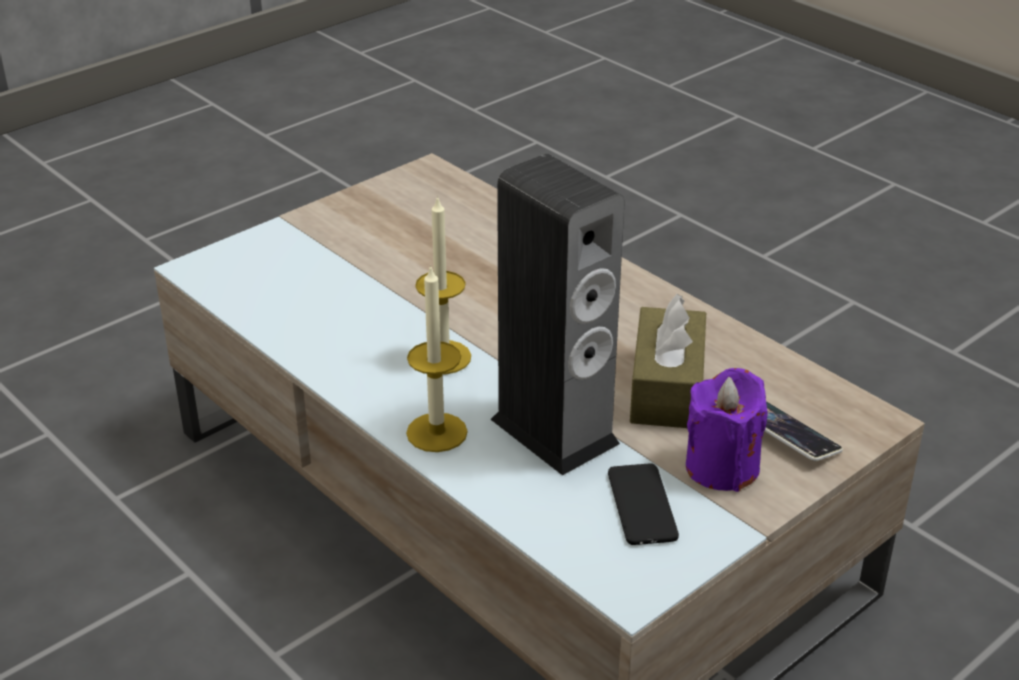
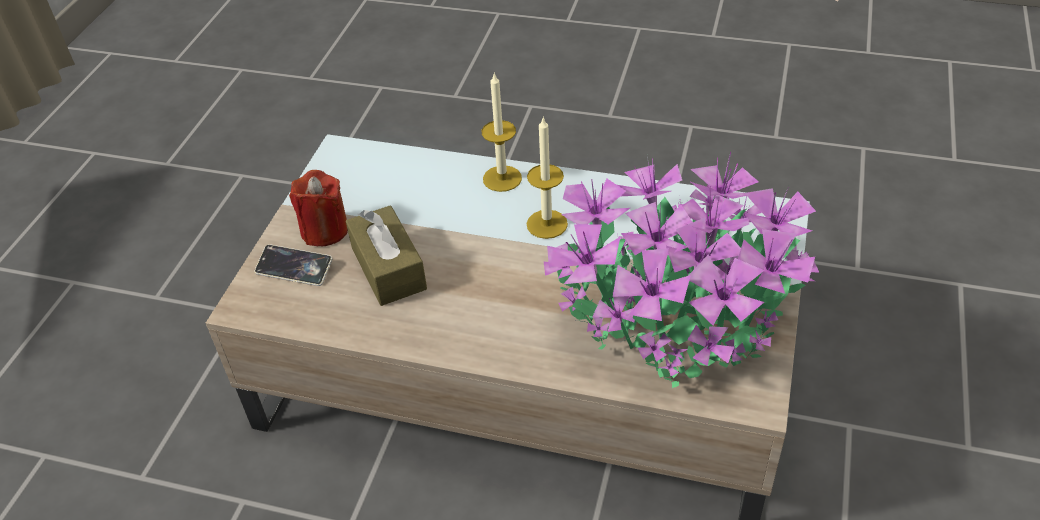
camera: 150 degrees right, 10 degrees up
(417, 234) = (679, 319): none -> potted plant
(554, 431) = (437, 208): speaker -> none
(642, 505) = (358, 189): phone -> none
(722, 467) = (324, 230): purple candle -> red candle

